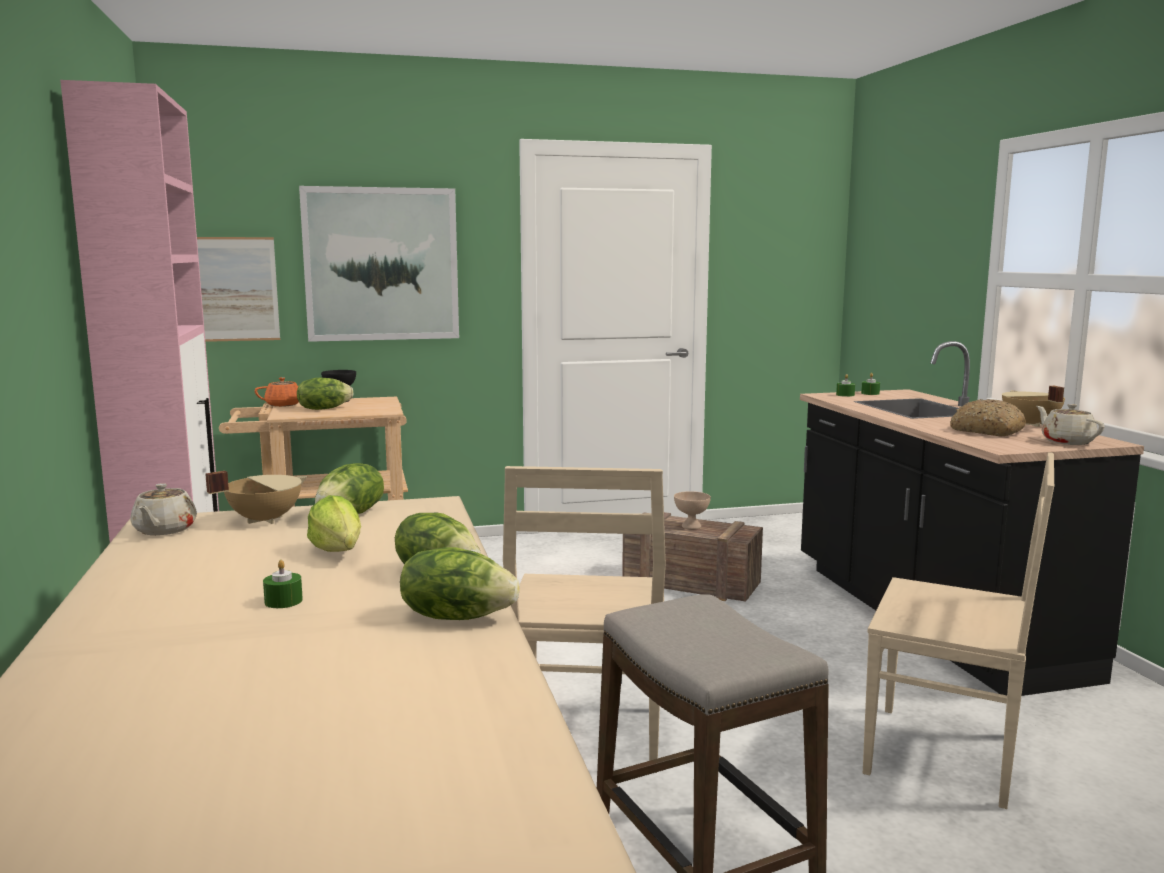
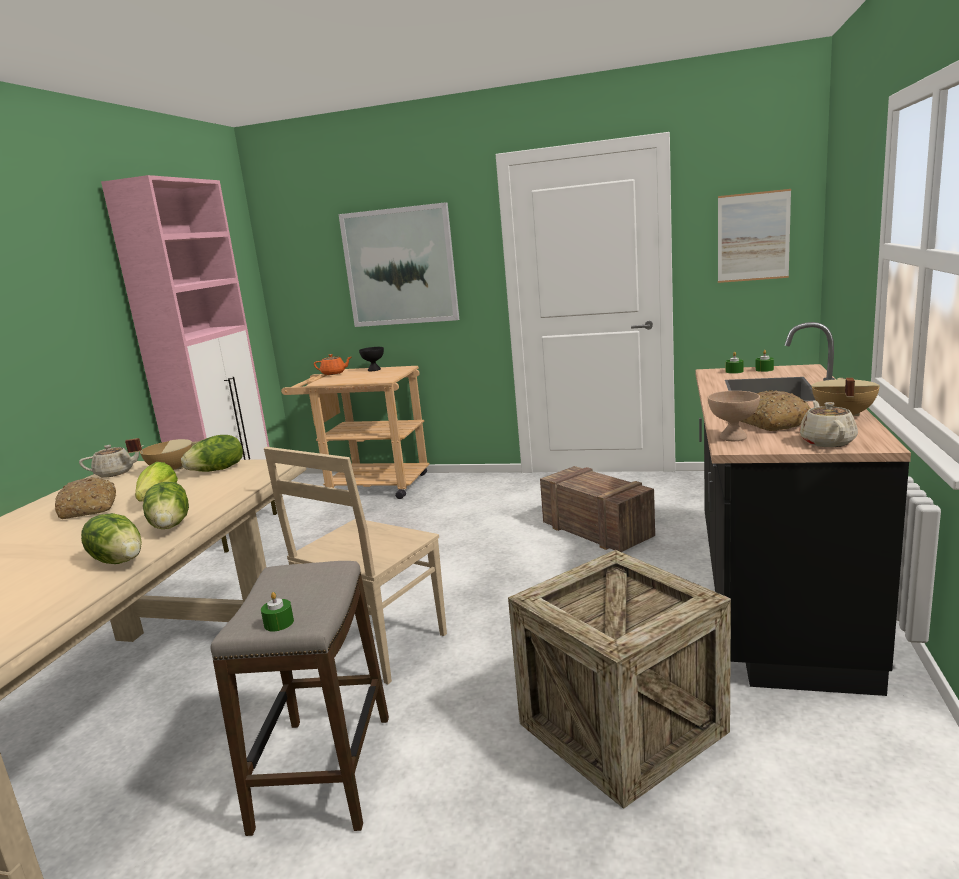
camera: 30 degrees right, 5 degrees up
(164, 530) = (115, 473): beige teapot -> beige teapot turned 135 degrees counterclockwise
(234, 289) = (307, 292): picture -> picture (753, 237)
(234, 571) = (89, 508): none -> bread
(283, 601) = (70, 534): green candle -> green candle (279, 623)
(324, 409) = (351, 377): lettuce -> none
(691, 526) = (593, 483): beige bowl -> beige bowl (732, 437)
(946, 756) = (621, 727): beige chair -> crate

